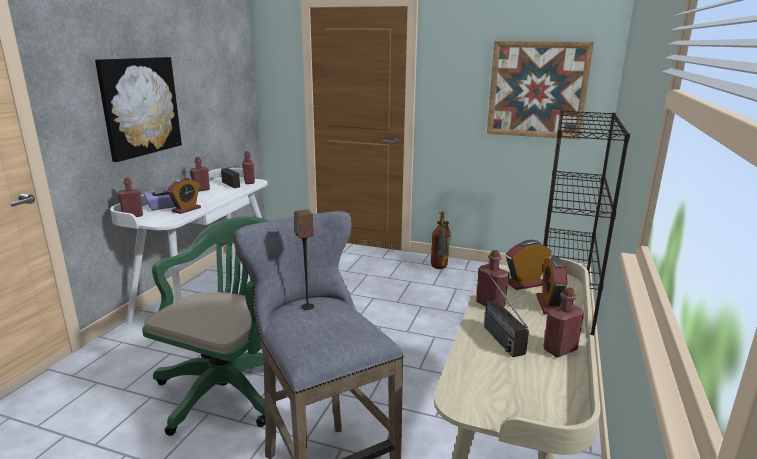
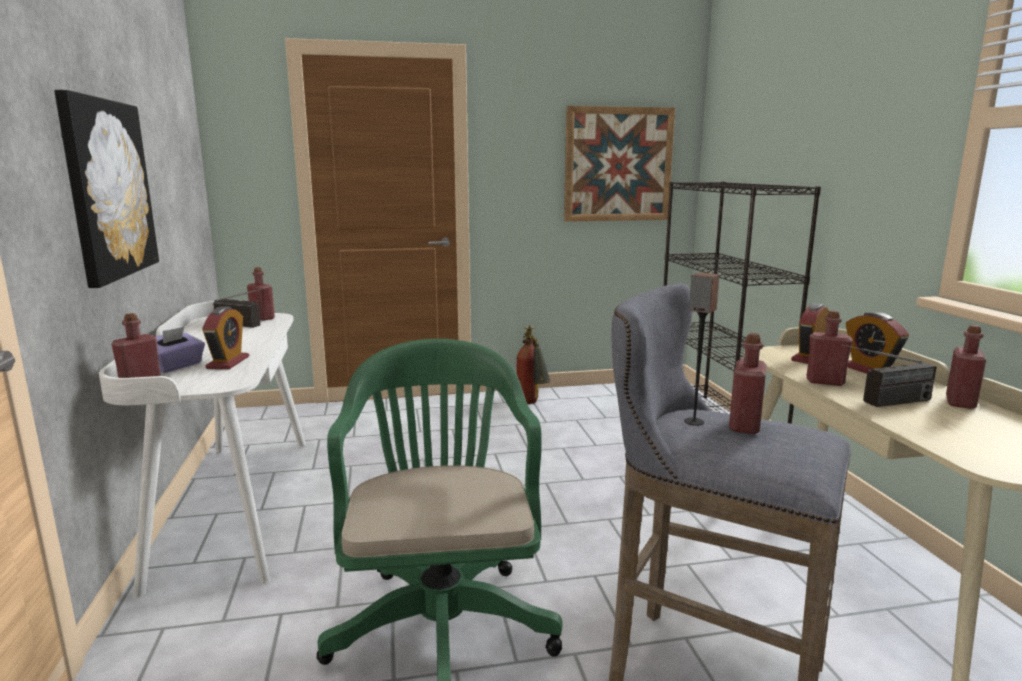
camera: 30 degrees left, 5 degrees down
(201, 190) = (198, 337): red bottle -> red bottle (744, 425)
(494, 332) = (883, 403): radio -> radio turned 60 degrees counterclockwise

